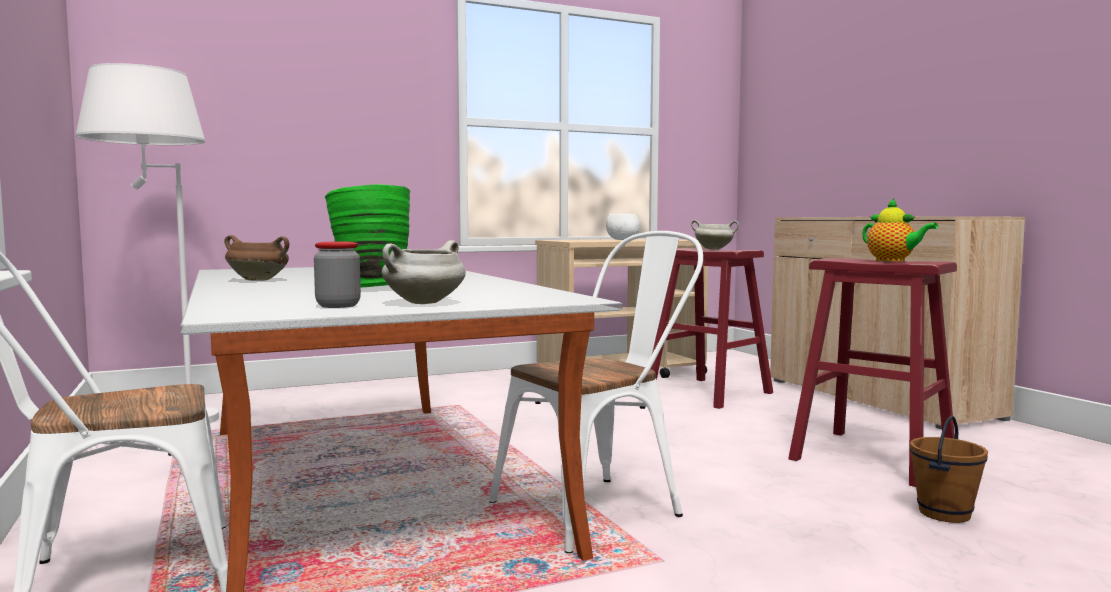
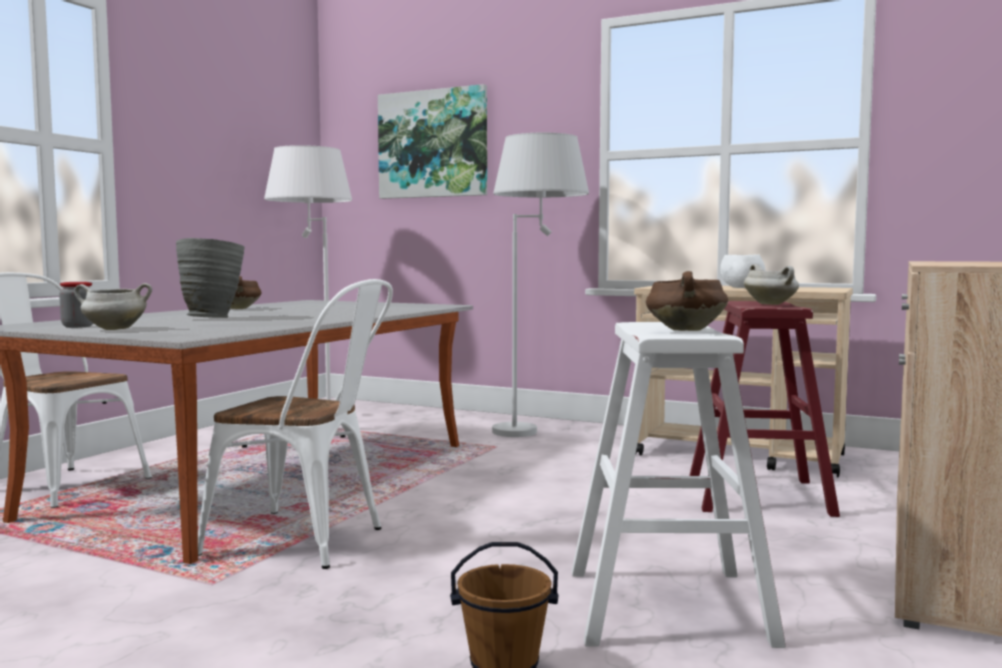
camera: 50 degrees right, 0 degrees up
(262, 86) = (433, 144): none -> picture
(369, 288) = (212, 318): green vase -> grey vase
(449, 388) = (539, 433): none -> white floor lamp
(872, 457) = (667, 605): red stool -> white stool
(893, 260) = (684, 330): teapot -> brown cooking pot

